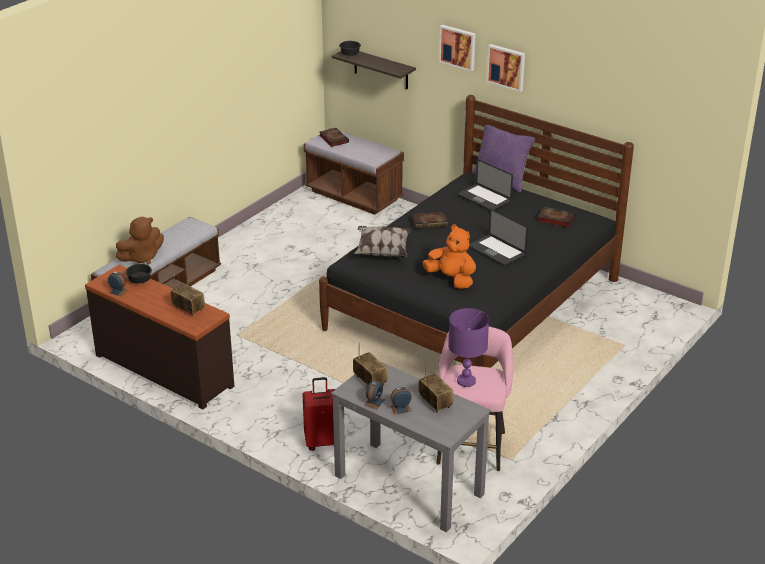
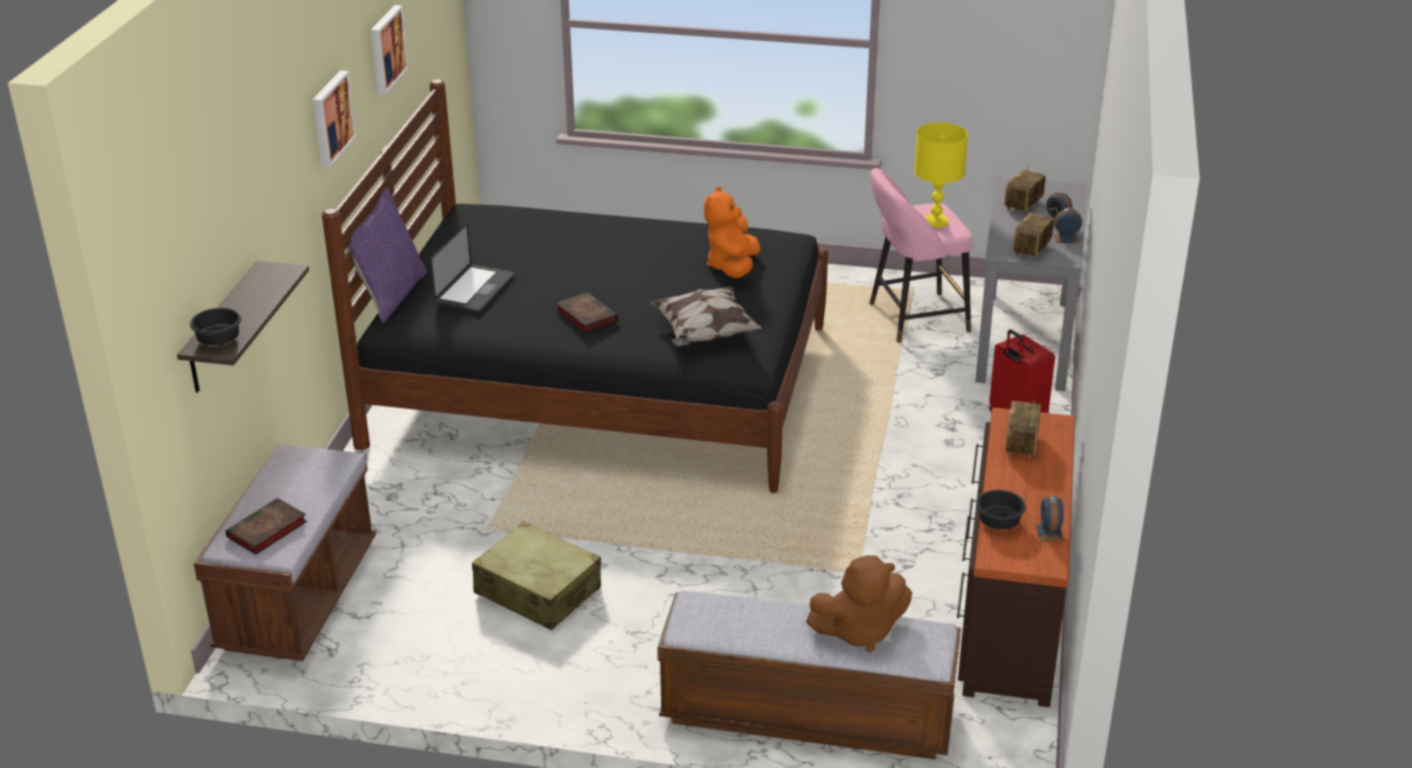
camera: 115 degrees left, 0 degrees up
(142, 257) = (859, 631): brown plush toy -> brown plush toy turned 135 degrees clockwise
(307, 248) = (537, 591): none -> beige suitcase
(458, 47) = (287, 152): picture -> picture (386, 49)
(466, 381) = (935, 222): purple table lamp -> yellow table lamp
(496, 251) = (631, 250): laptop -> none
(554, 219) = (502, 228): book -> none

